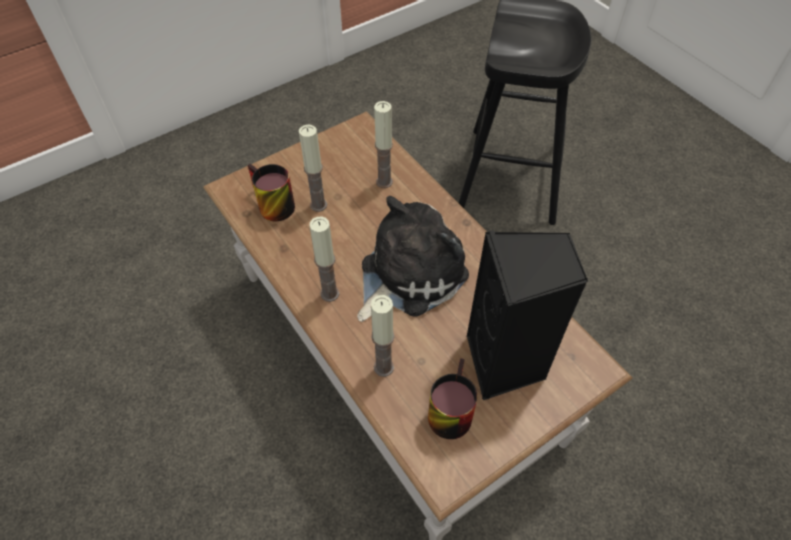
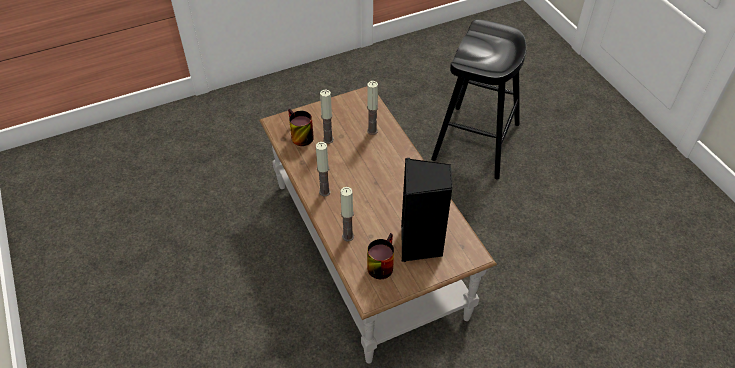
camera: 10 degrees right, 5 degrees down
(408, 274) = (374, 187): plush toy -> none

